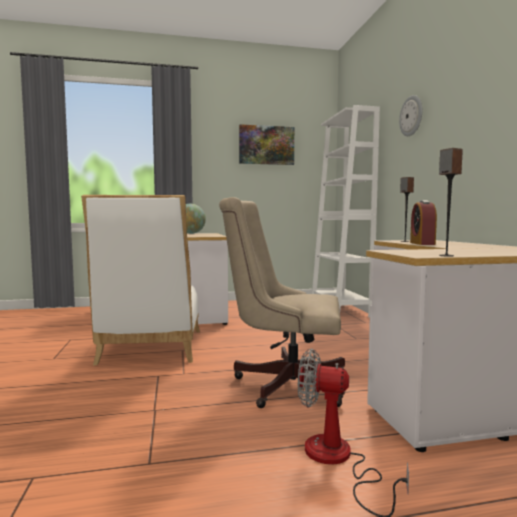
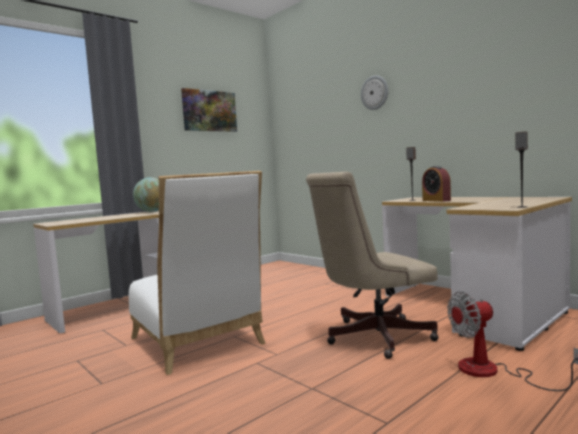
camera: 30 degrees left, 0 degrees up
(340, 310) = (307, 271): white bookcase -> none

